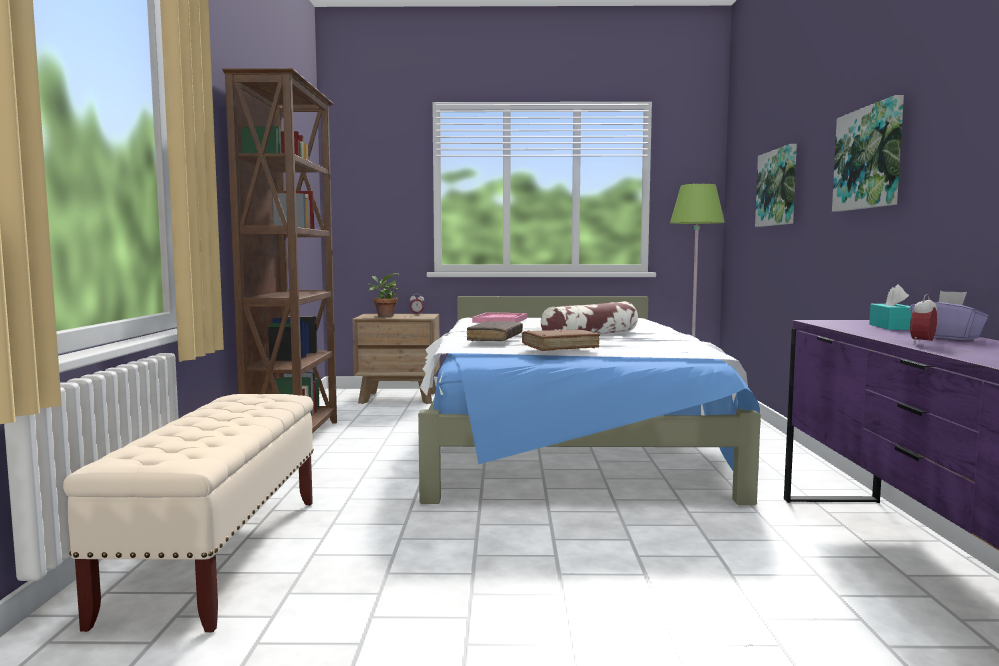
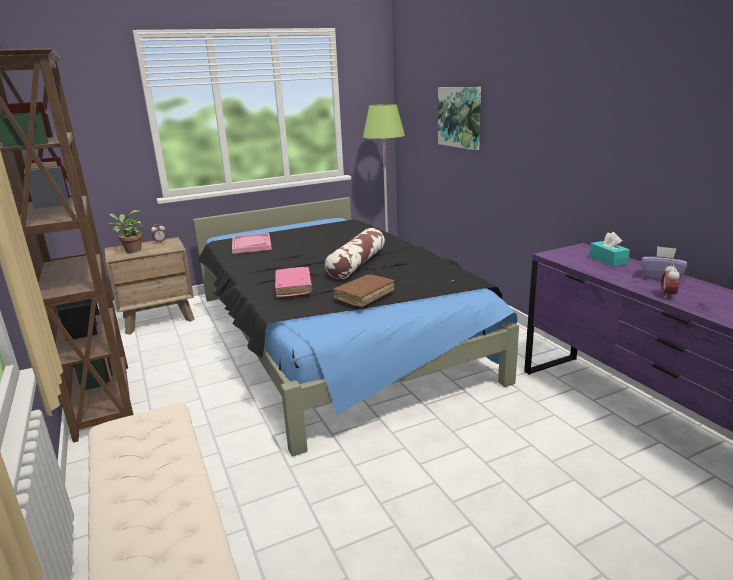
camera: 25 degrees left, 15 degrees up
(495, 338) = (293, 287): brown book -> pink book
(565, 434) = (333, 335): white bed -> black bed
(869, 158) = (562, 119): picture -> none

